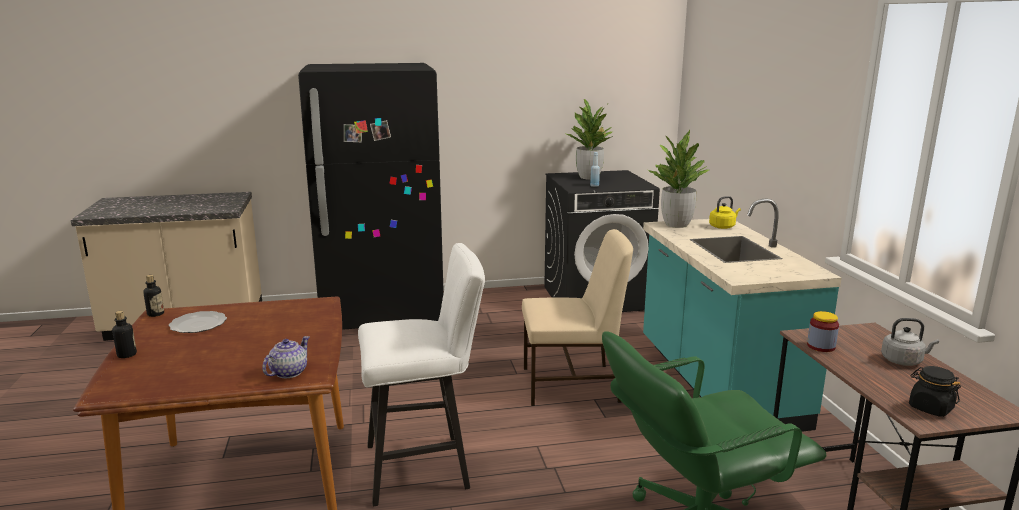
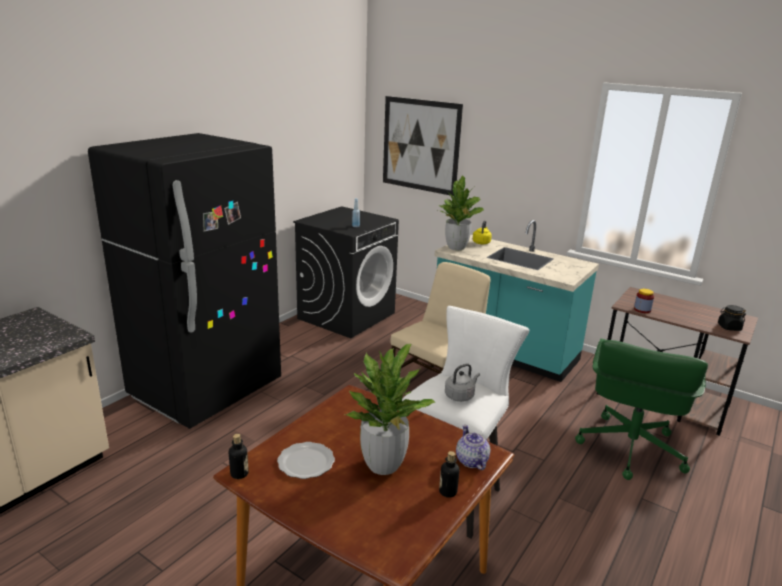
camera: 45 degrees left, 5 degrees up
(127, 355) = (319, 521): bottle -> bottle (448, 492)
(589, 177) = (333, 219): potted plant -> potted plant (383, 464)
(716, 100) = (420, 145): none -> picture
(903, 361) = (678, 305): grey kettle -> grey kettle (460, 396)

